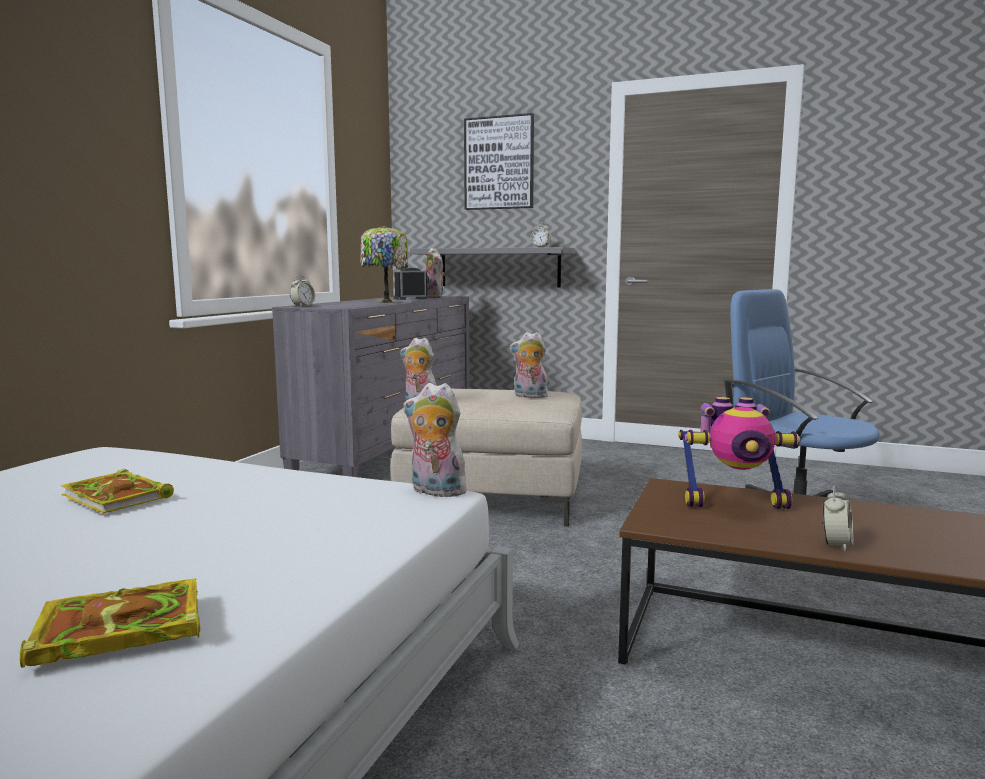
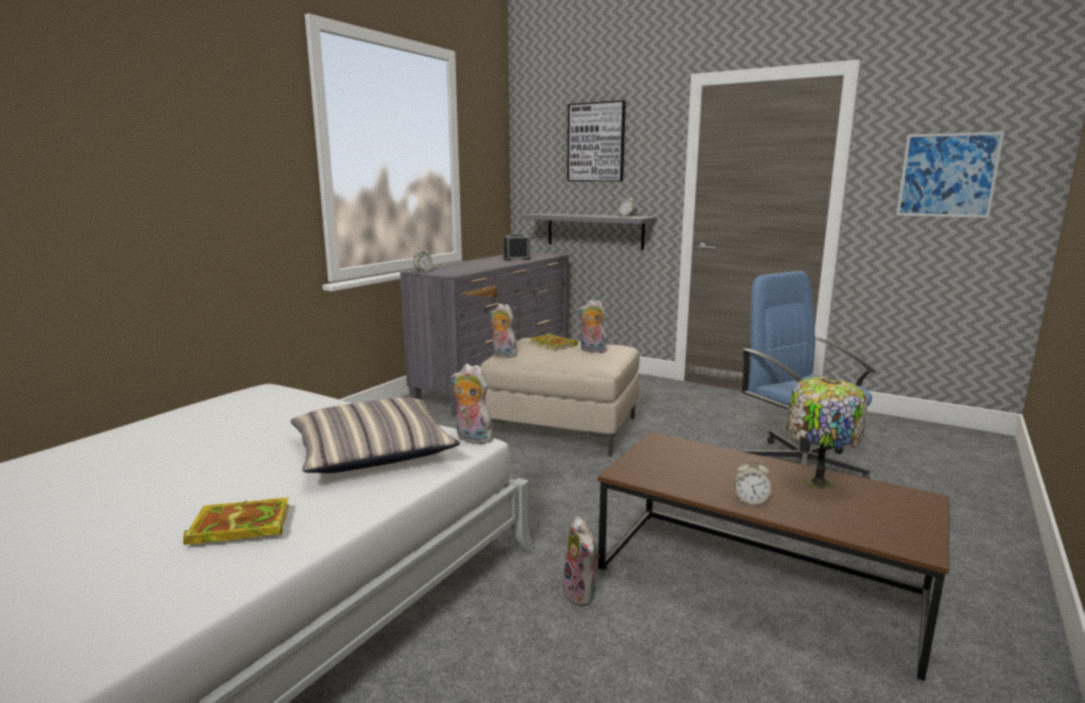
camera: 10 degrees right, 5 degrees up
(119, 497) = (266, 429): book -> book (554, 345)
(299, 515) = (373, 452): none -> pillow
(384, 302) = (490, 266): table lamp -> table lamp (816, 483)
(435, 297) = (538, 256): plush toy -> plush toy (582, 594)
(734, 502) = (699, 458): toy robot -> none
(836, 544) = (750, 501): alarm clock -> alarm clock turned 60 degrees clockwise
(906, 189) = (947, 175): none -> picture

